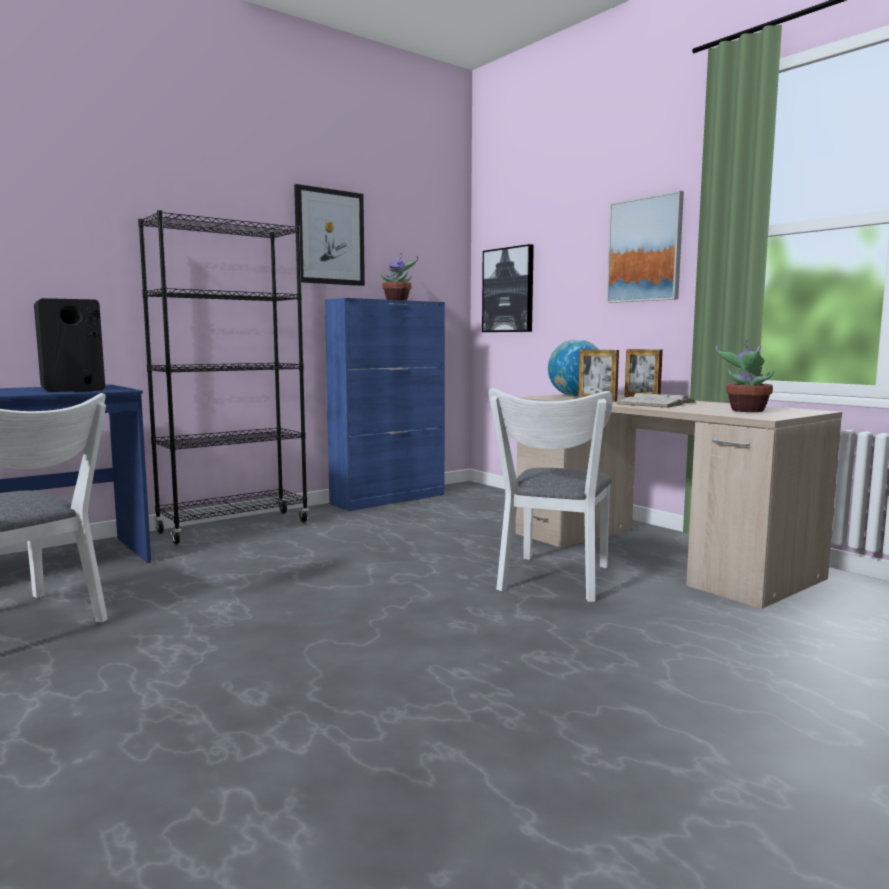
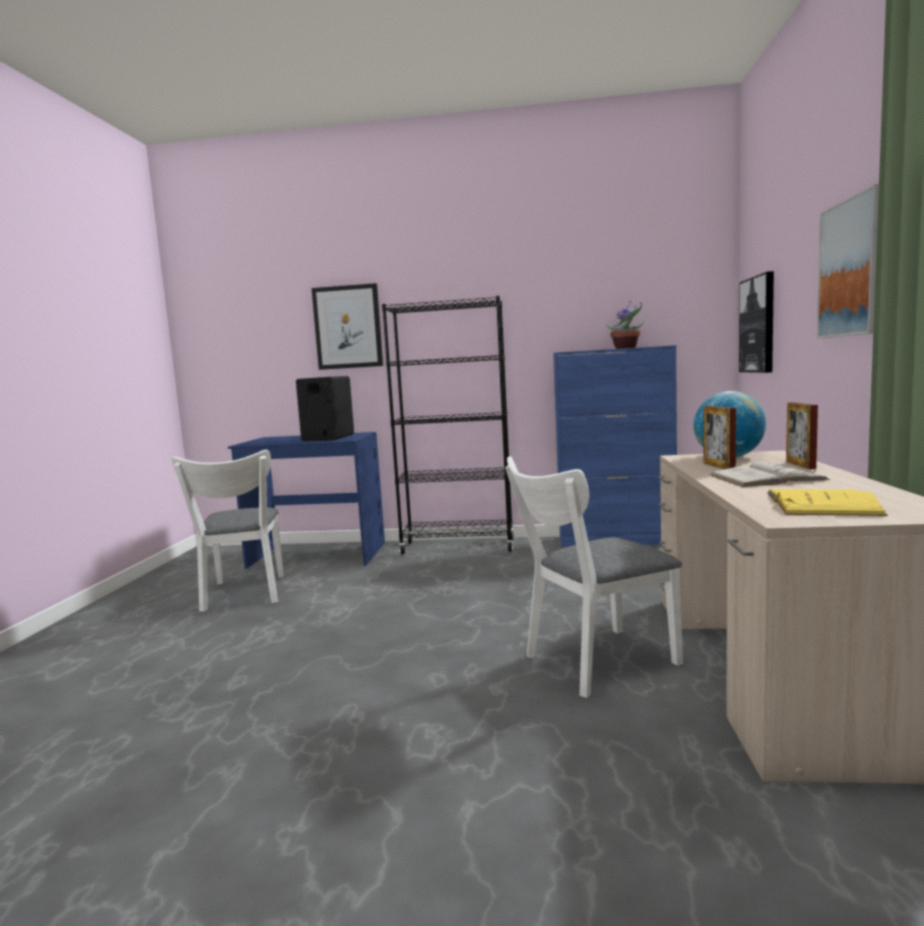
camera: 45 degrees right, 0 degrees up
(329, 237) = (560, 295): picture -> picture (348, 327)
(745, 411) = (821, 503): potted plant -> yellow book

